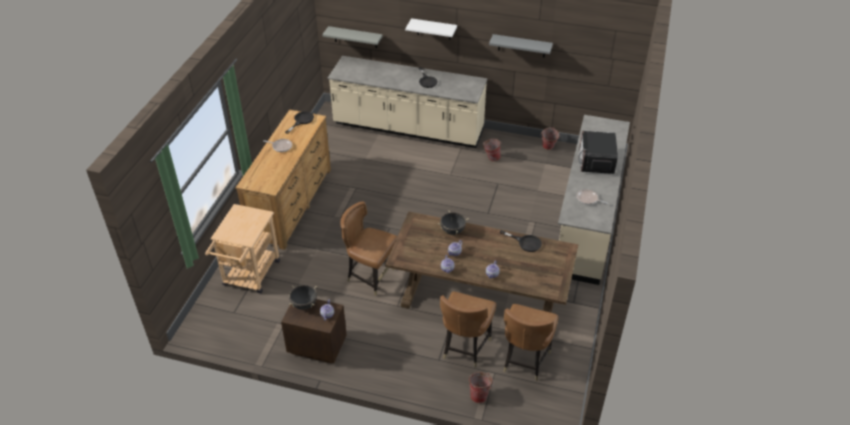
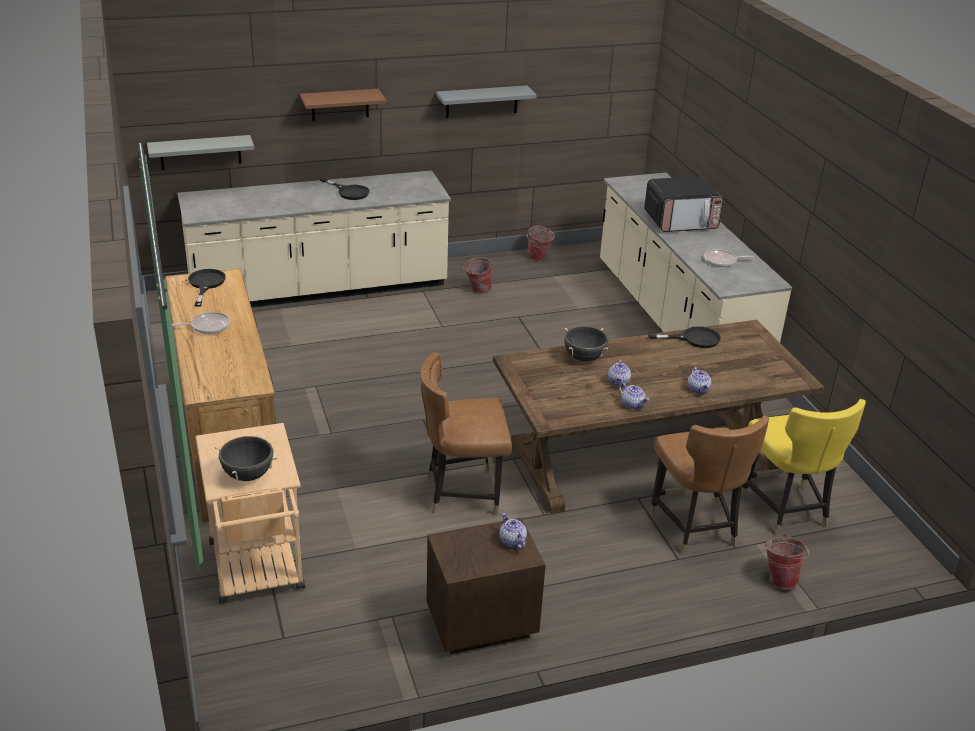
camera: 35 degrees left, 10 degrees down
(304, 304) = (459, 543): black cooking pot -> black cooking pot (248, 475)
(434, 29) = (340, 105): white shelf -> brown shelf
(524, 360) = (785, 509): brown chair -> yellow chair
(596, 162) = (681, 221): microwave -> microwave turned 75 degrees counterclockwise

